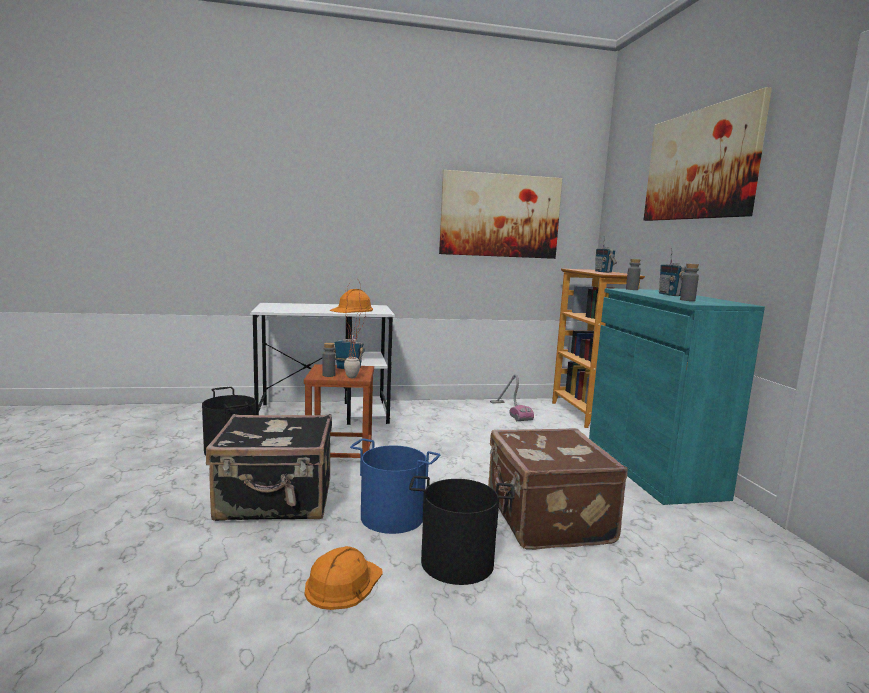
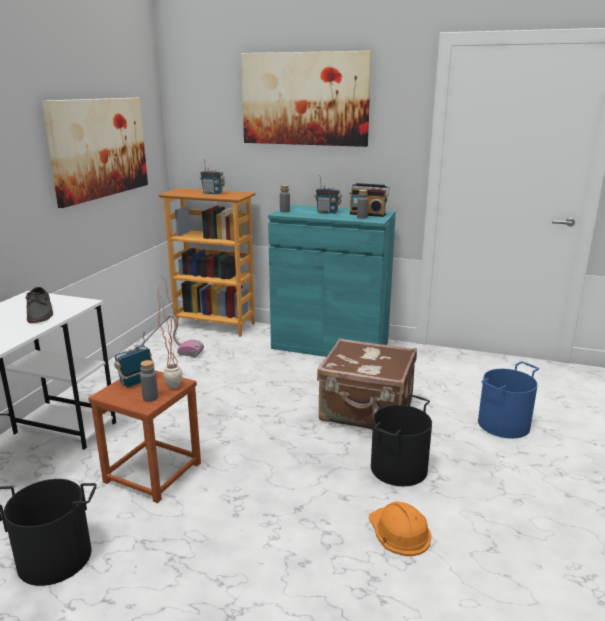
camera: 60 degrees left, 10 degrees up
(276, 500) = (232, 542): black suitcase -> none
(352, 310) = (40, 313): orange hard hat -> grey shoe
(392, 517) = (316, 478): blue bucket -> blue bucket (504, 424)
(710, 301) = (368, 214): none -> radio

